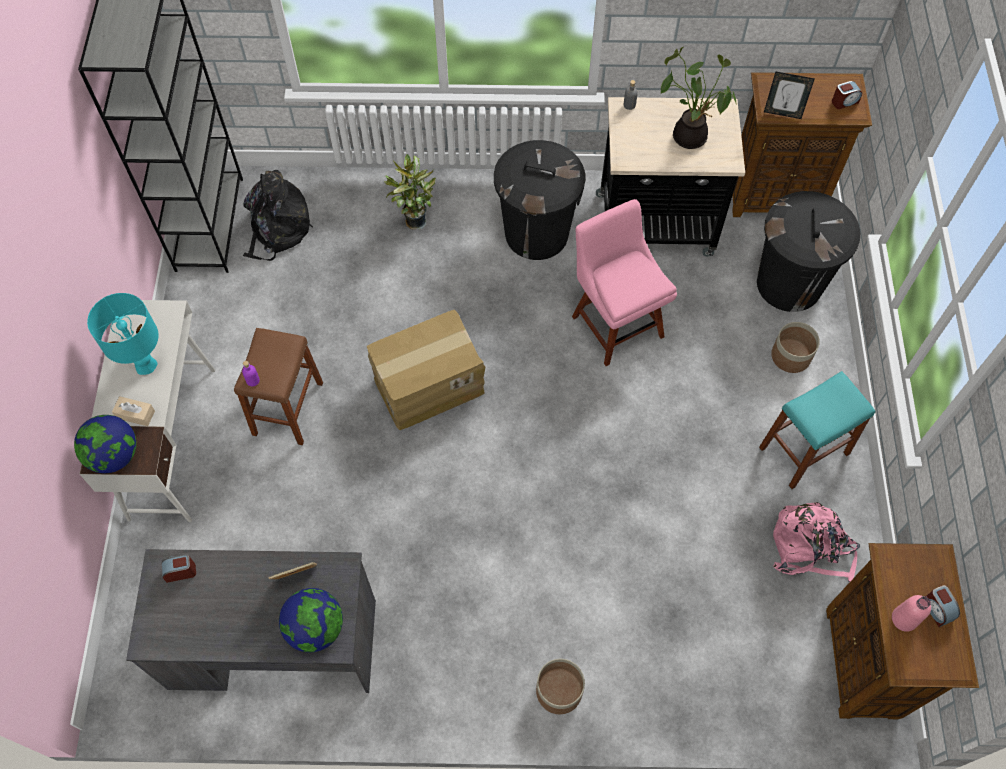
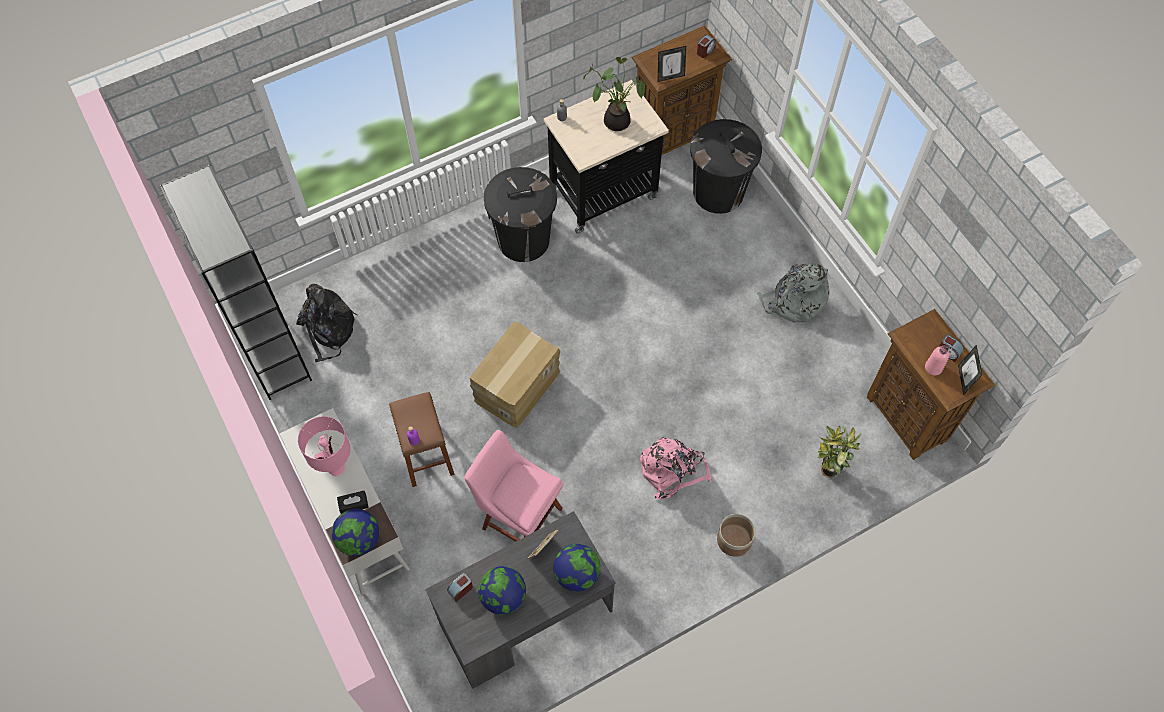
camera: 30 degrees left, 0 degrees up
(135, 414) = (353, 504): beige tissue box -> black tissue box
(145, 364) = (335, 467): turquoise table lamp -> pink table lamp
(219, 606) = (503, 597): none -> globe
(414, 220) = (427, 273): potted plant -> potted plant (827, 469)
(615, 323) = (618, 277): pink chair -> pink chair (518, 516)
(791, 356) = (748, 242): planter -> none
(804, 451) = (794, 301): turquoise stool -> grey backpack
(810, 547) = (834, 362): pink backpack -> pink backpack (672, 471)
(936, 657) = (963, 380): none -> picture frame

